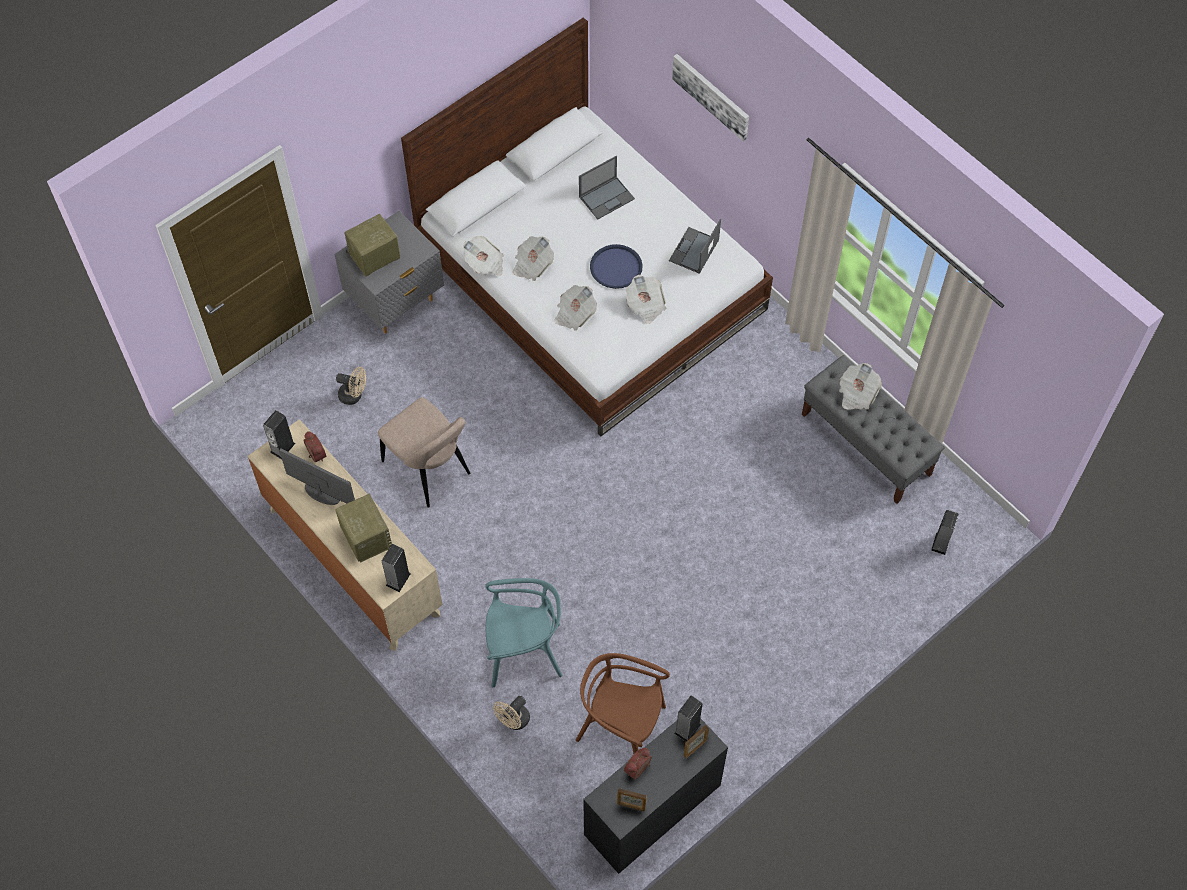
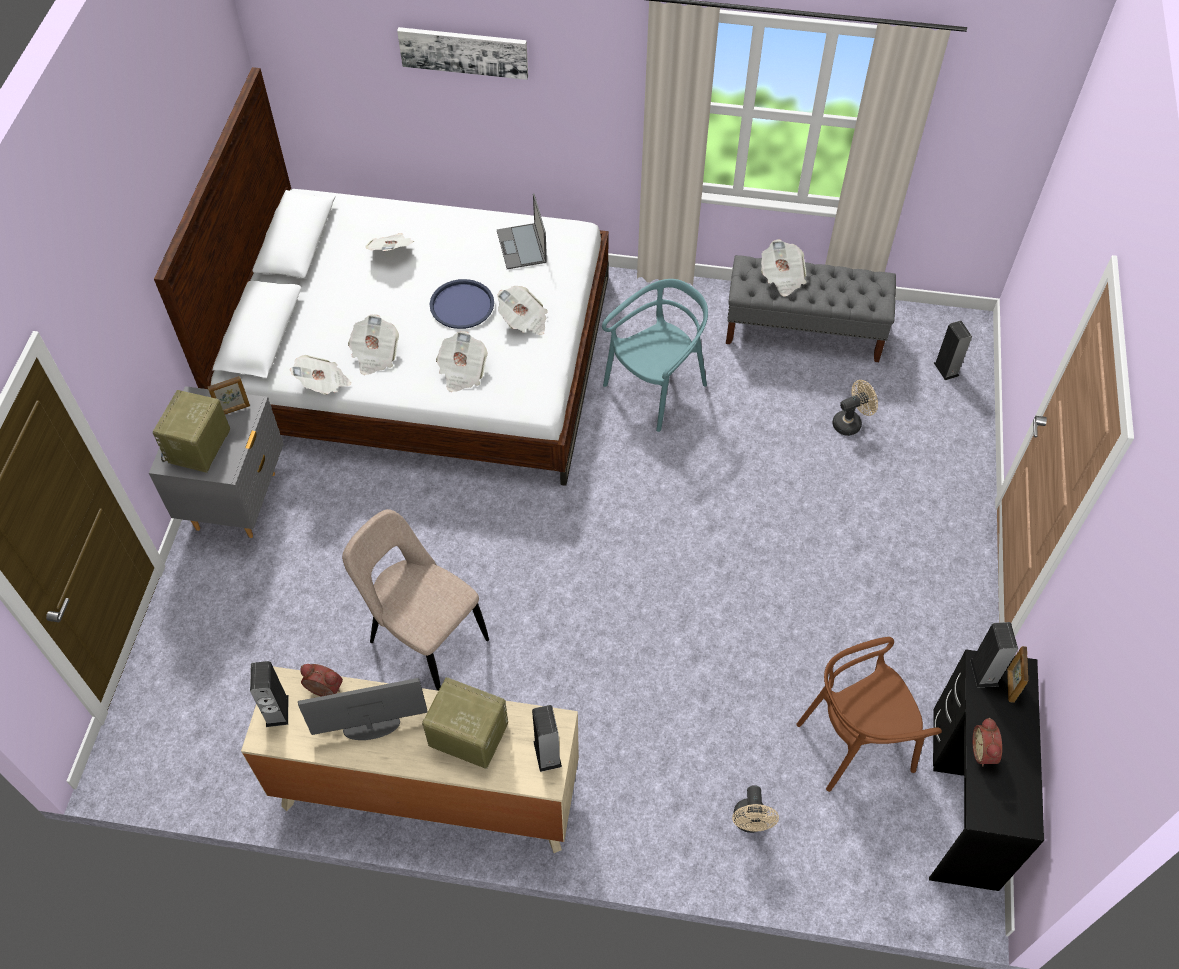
camera: 40 degrees left, 5 degrees down
(354, 395) = (273, 621): beige fan -> beige fan (850, 422)
(429, 470) = (424, 638): beige chair -> beige chair turned 150 degrees counterclockwise
(524, 651) = (692, 744): turquoise chair -> turquoise chair (656, 388)
(607, 197) = (392, 251): laptop -> newspaper
(631, 806) = (1016, 795): picture frame -> picture frame (234, 410)

